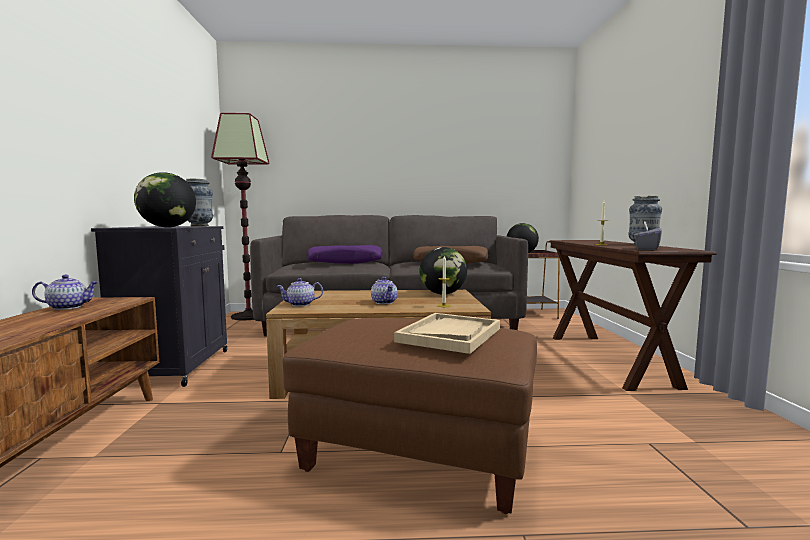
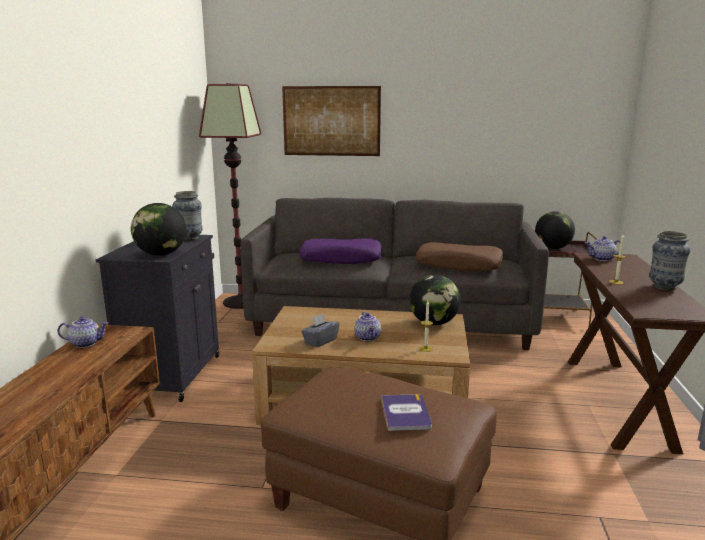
camera: 10 degrees right, 10 degrees up
(300, 304) = (285, 336): teapot -> teapot (602, 259)
(332, 153) = (331, 121): none -> picture
(449, 335) = (405, 413): beige tray -> book
(646, 249) = (650, 308): grey tissue box -> grey tissue box (320, 341)

